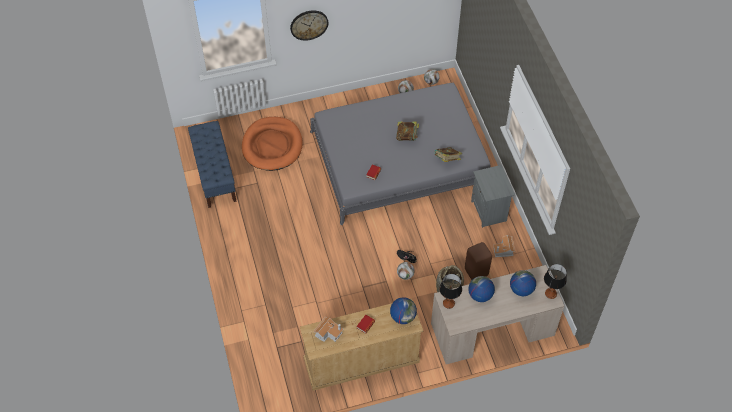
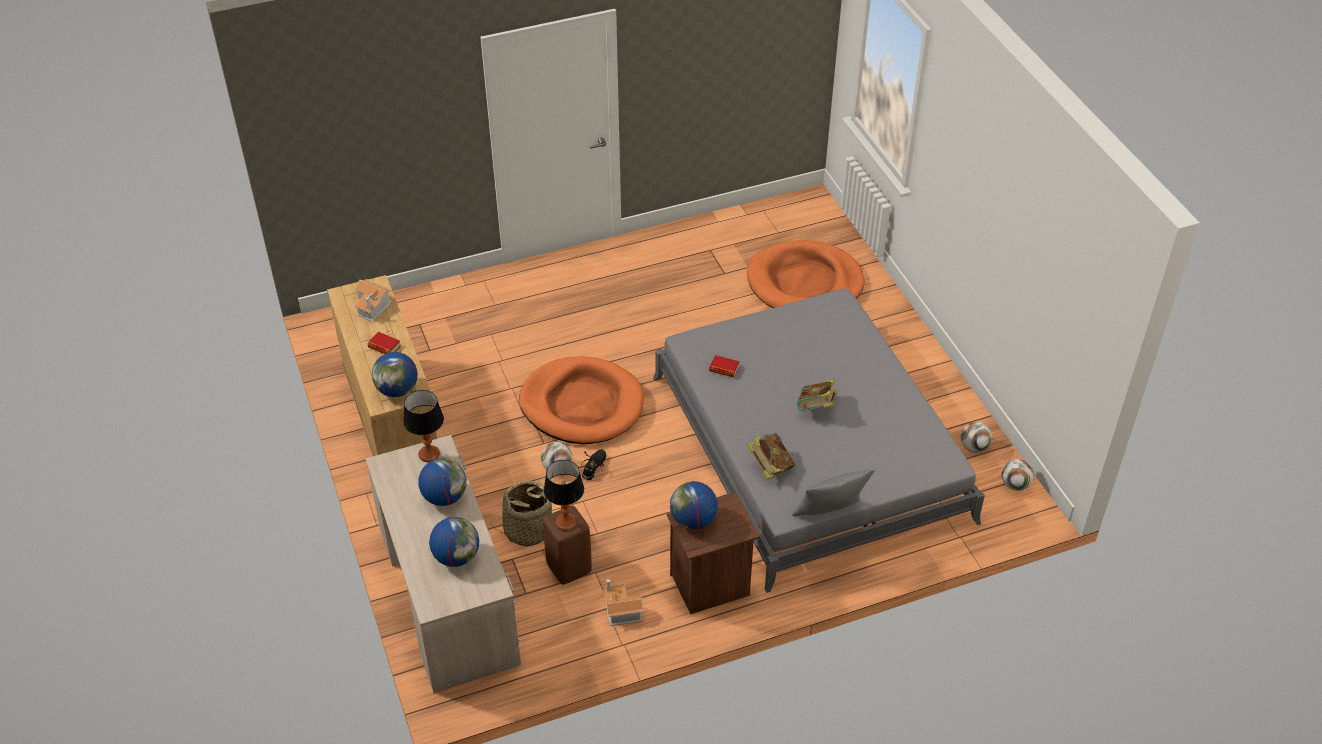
camera: 85 degrees right, 10 degrees down
(214, 174) = (733, 225): blue bench -> none
(309, 24) = (949, 174): wall clock -> none
(358, 261) = (582, 405): none -> orange dog bed
(479, 140) = (830, 515): none -> grey pillow
(489, 211) = (710, 586): grey nightstand -> brown nightstand
(491, 190) = (693, 520): none -> globe
(550, 294) = (447, 602): table lamp -> table lamp (566, 522)

